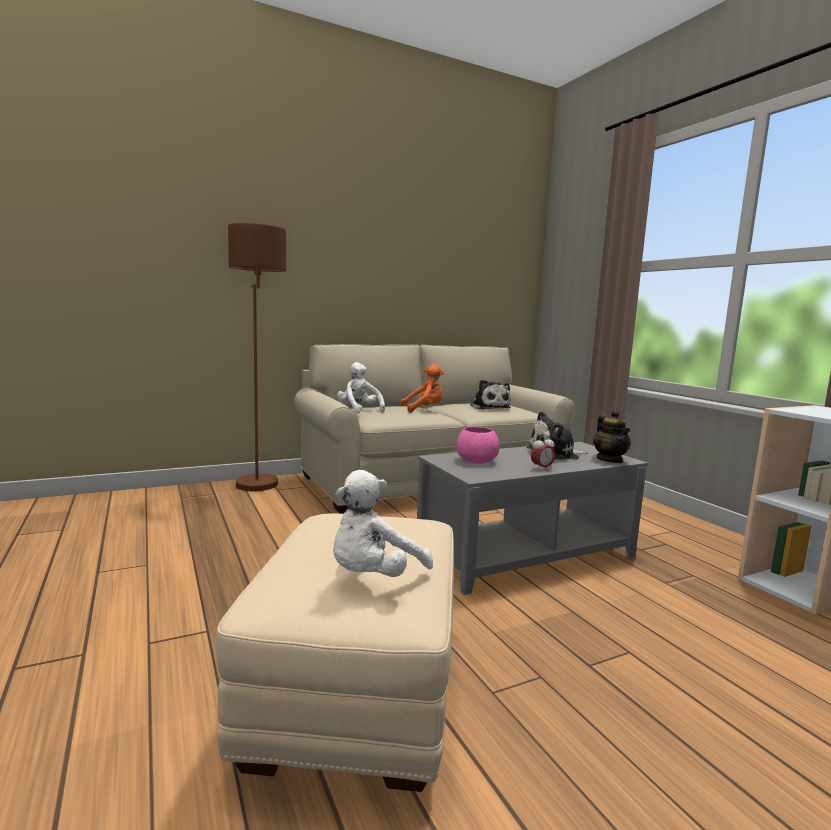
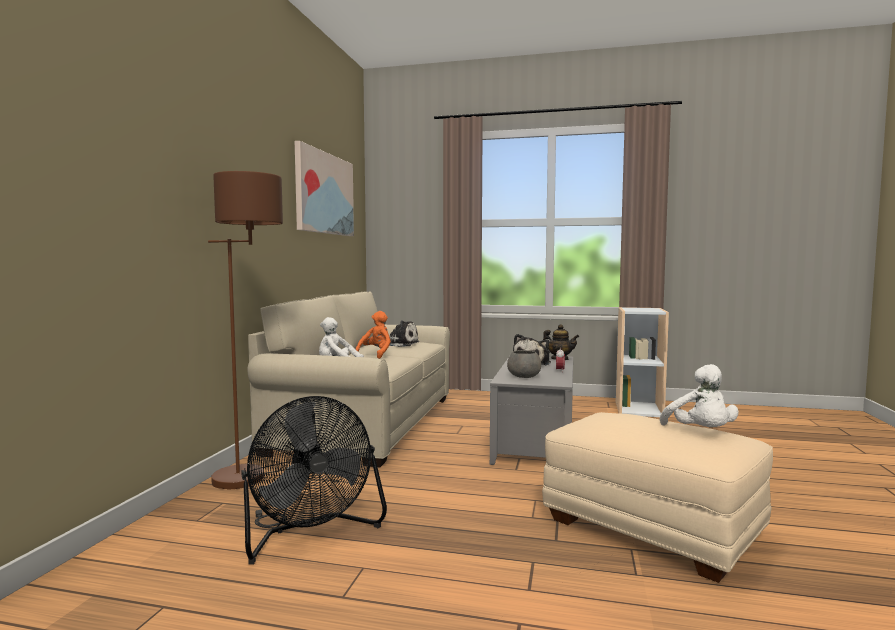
camera: 50 degrees left, 5 degrees down
(187, 530) = (305, 534): none -> black fan
(450, 240) = (324, 193): none -> picture
(476, 461) = (524, 376): pink bowl -> grey bowl

